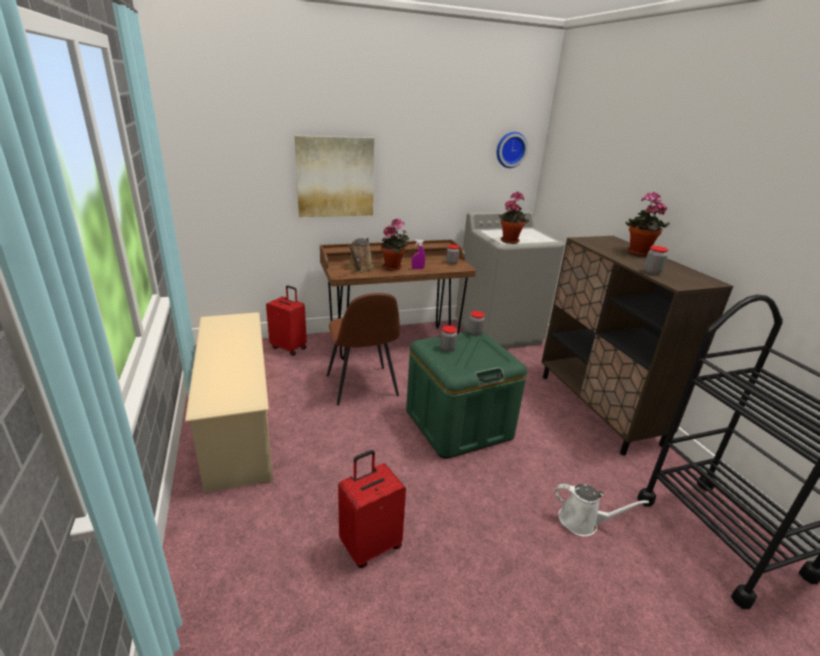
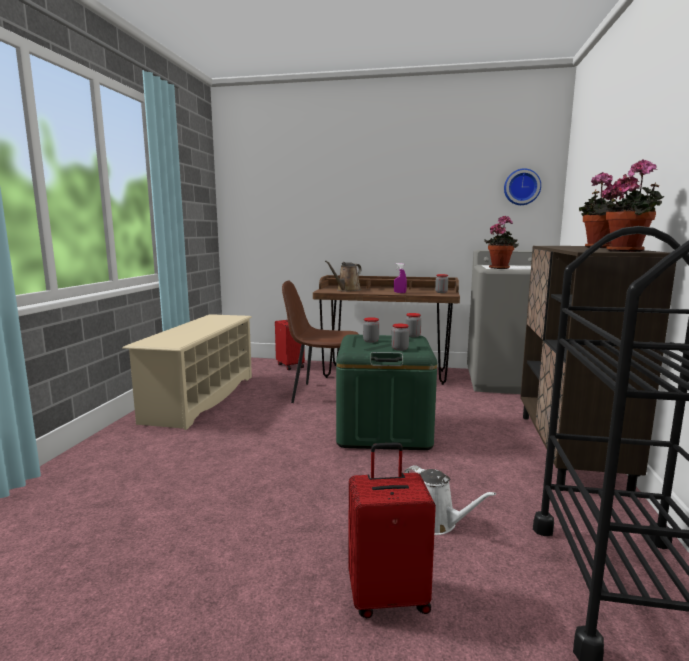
camera: 30 degrees right, 15 degrees down
(335, 177) = (343, 216): picture -> none
(362, 386) = (322, 394): brown chair -> brown chair turned 90 degrees clockwise
(370, 545) = (210, 479): red suitcase -> red suitcase (388, 596)
(394, 267) = (378, 291): potted plant -> potted plant (628, 251)
(652, 272) = (578, 249): jar -> jar (400, 349)

